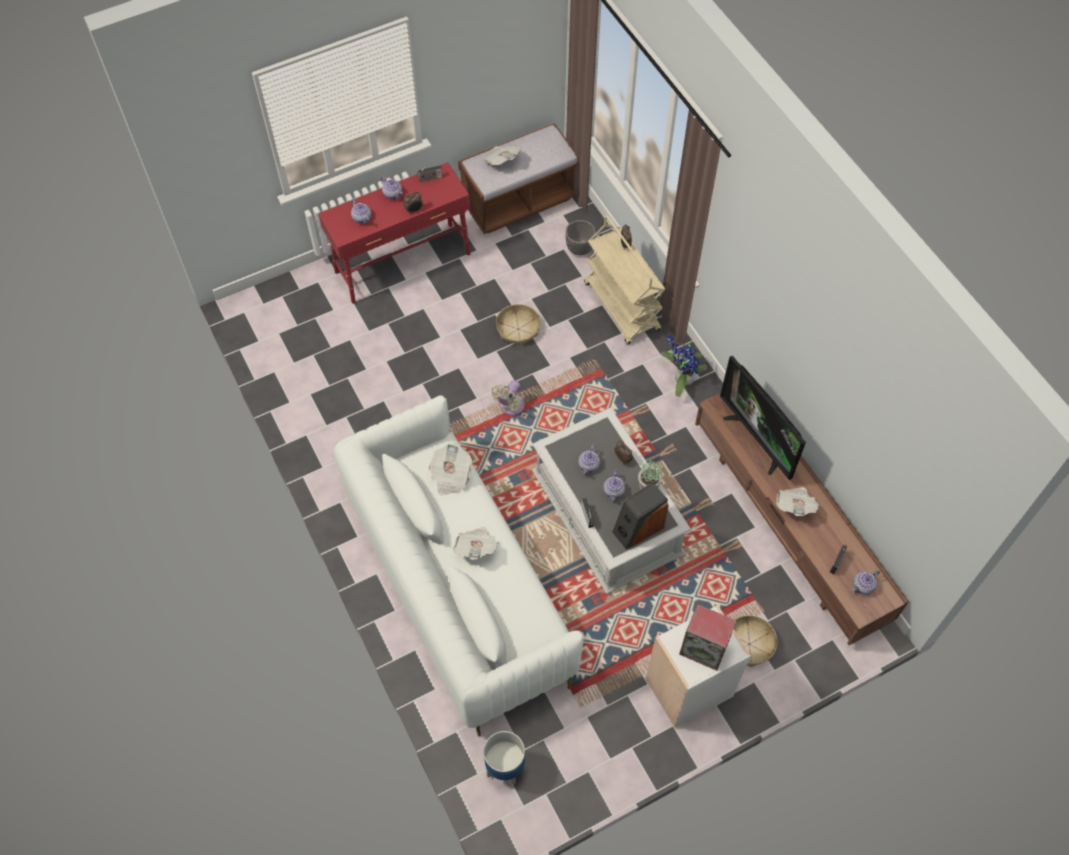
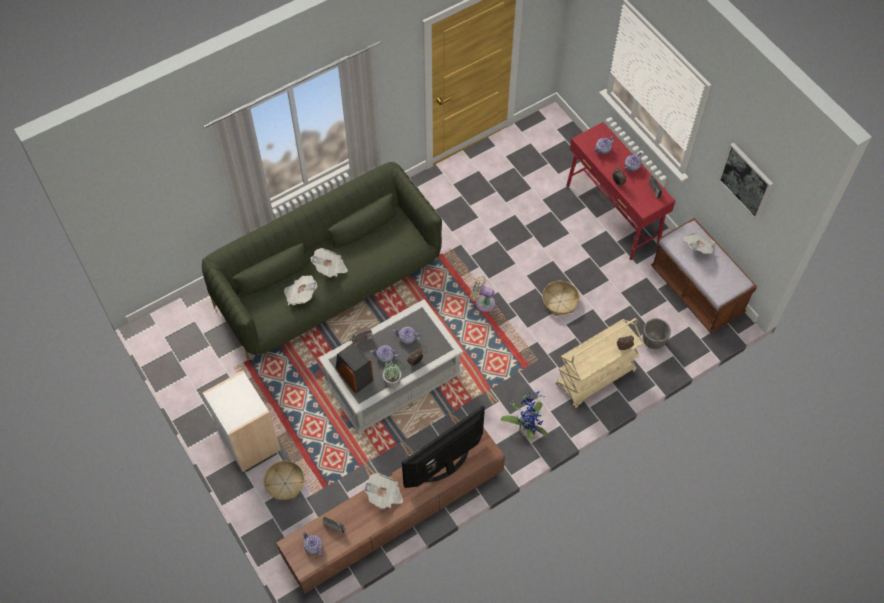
camera: 85 degrees right, 0 degrees up
(450, 476) = (389, 246): newspaper -> newspaper (300, 295)
(459, 582) = (329, 282): white sofa -> green sofa
(495, 48) = (746, 180): none -> picture
(504, 766) = (191, 323): planter -> none
(704, 648) = (233, 403): speaker -> none

